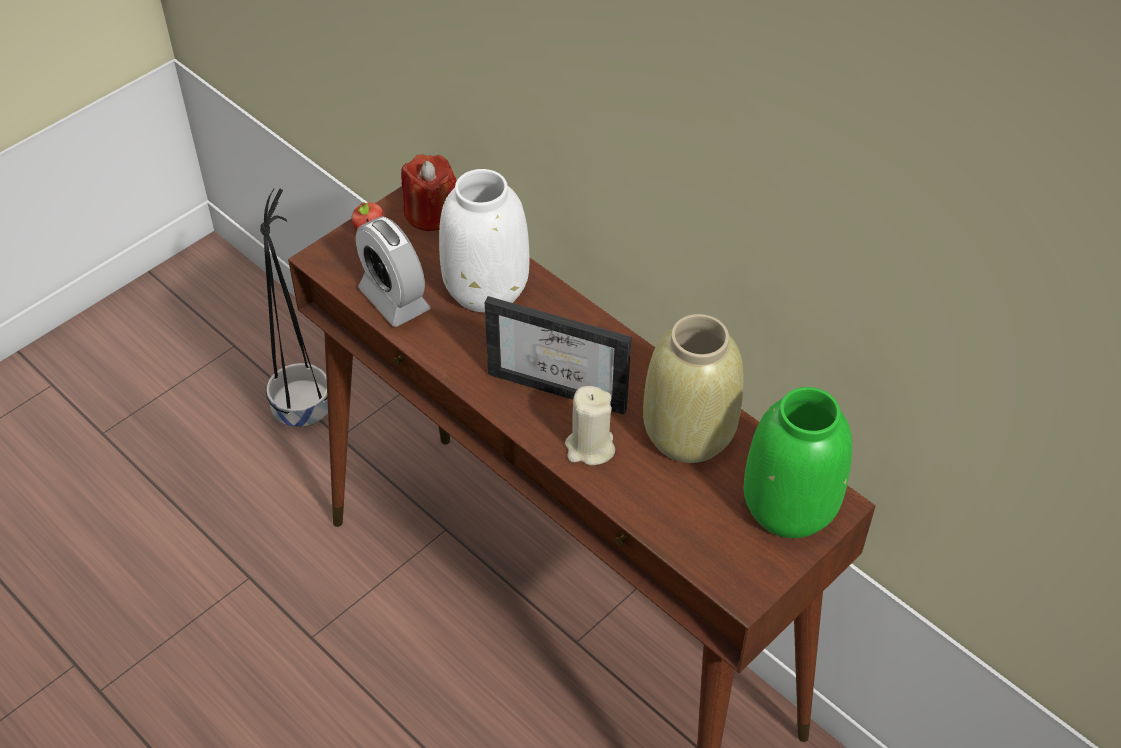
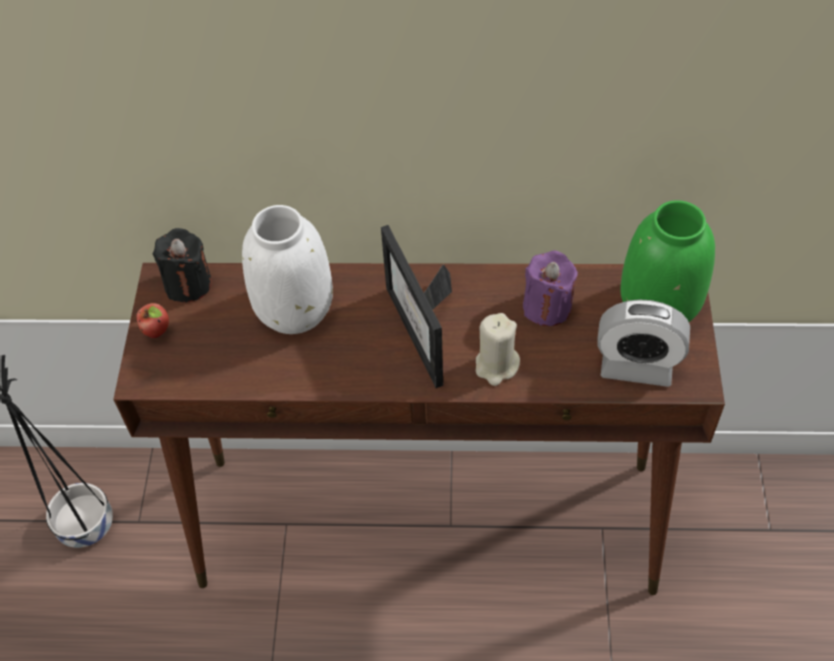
camera: 40 degrees left, 5 degrees up
(394, 299) = (236, 367): alarm clock -> alarm clock (636, 366)
(430, 214) = (188, 284): red candle -> black candle
(564, 381) = (427, 333): picture frame -> picture frame turned 90 degrees clockwise
(688, 435) = (547, 307): beige vase -> purple candle

